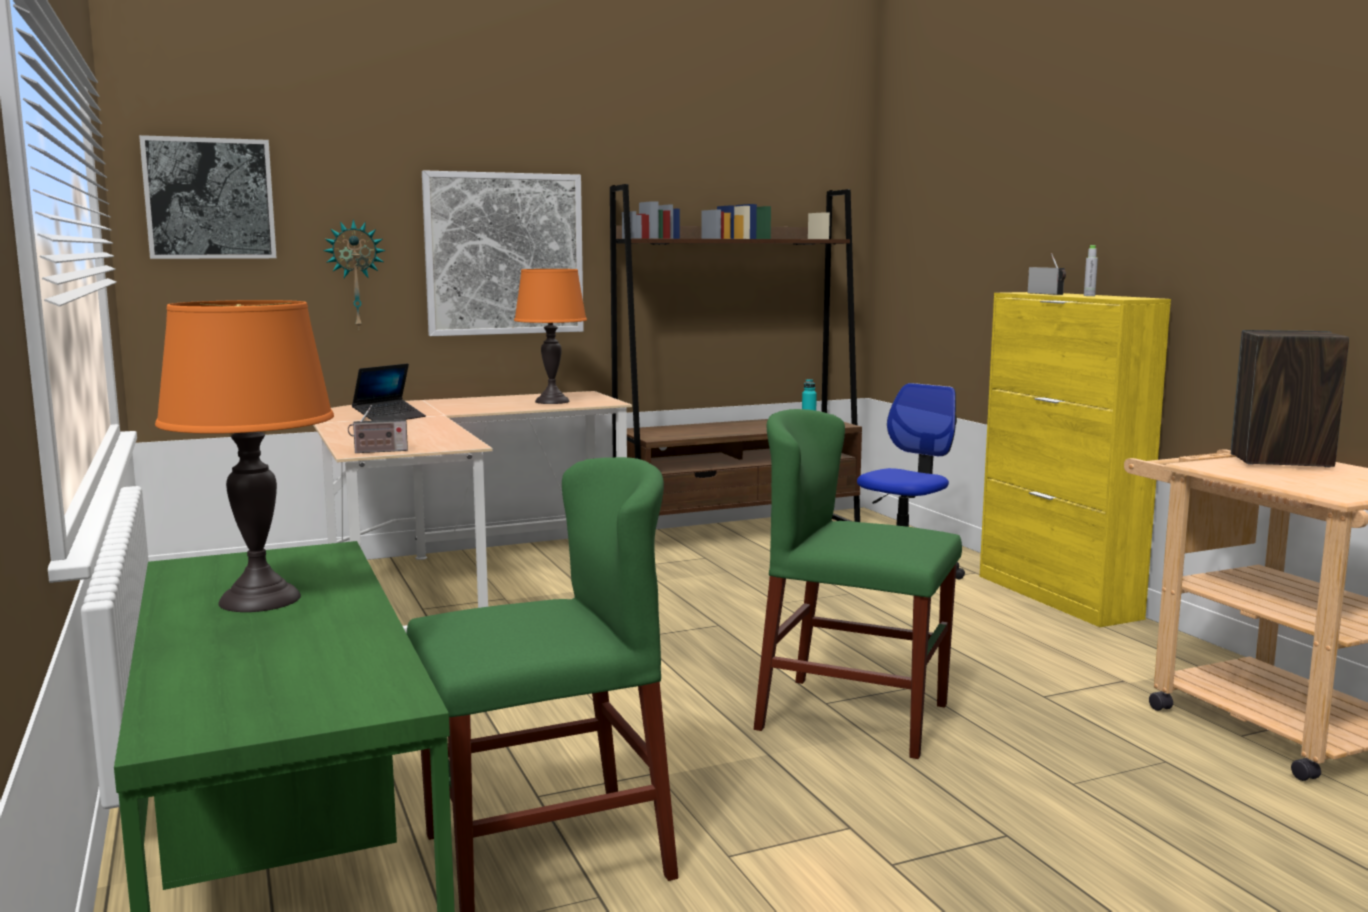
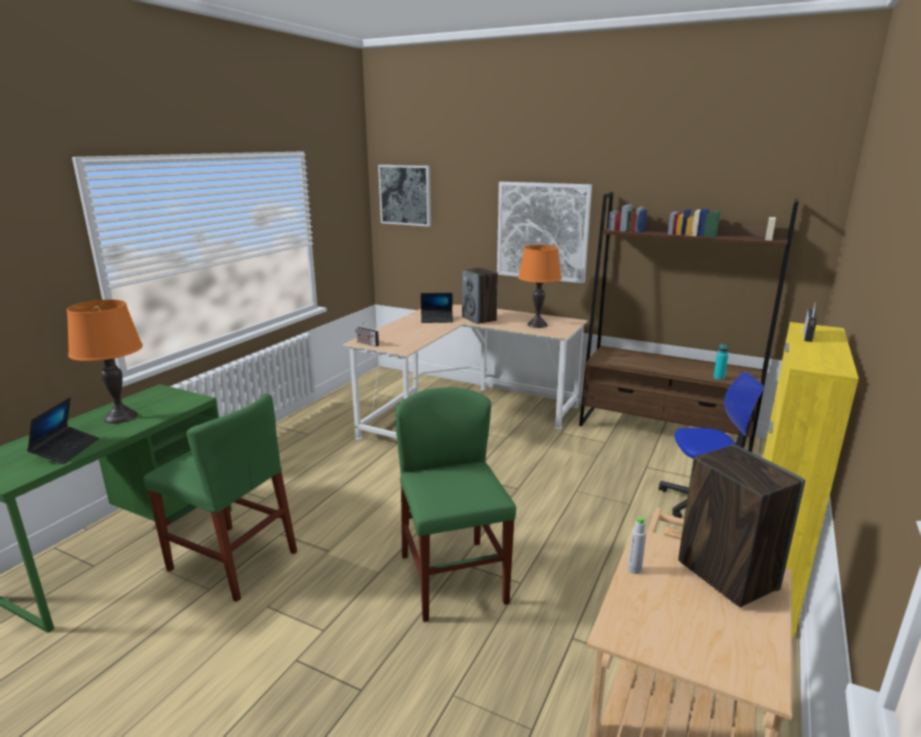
camera: 50 degrees right, 10 degrees up
(331, 649) = (66, 450): none -> laptop
(355, 275) = (465, 237): wall clock -> none
(451, 409) = (479, 319): none -> speaker
(1089, 296) = (816, 351): grey bottle -> grey bottle (634, 569)

